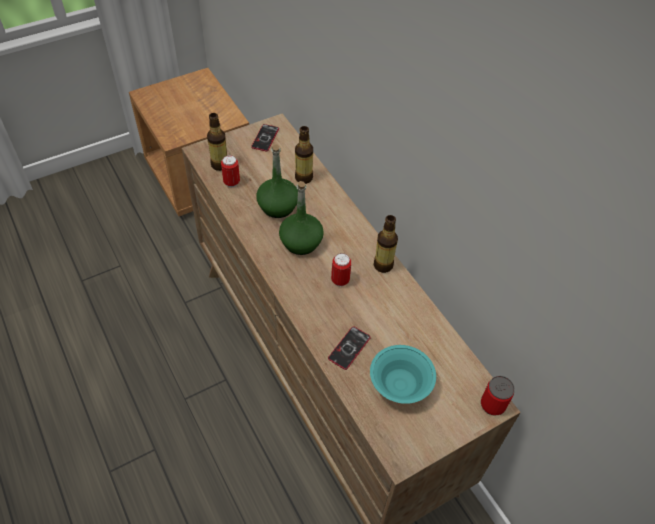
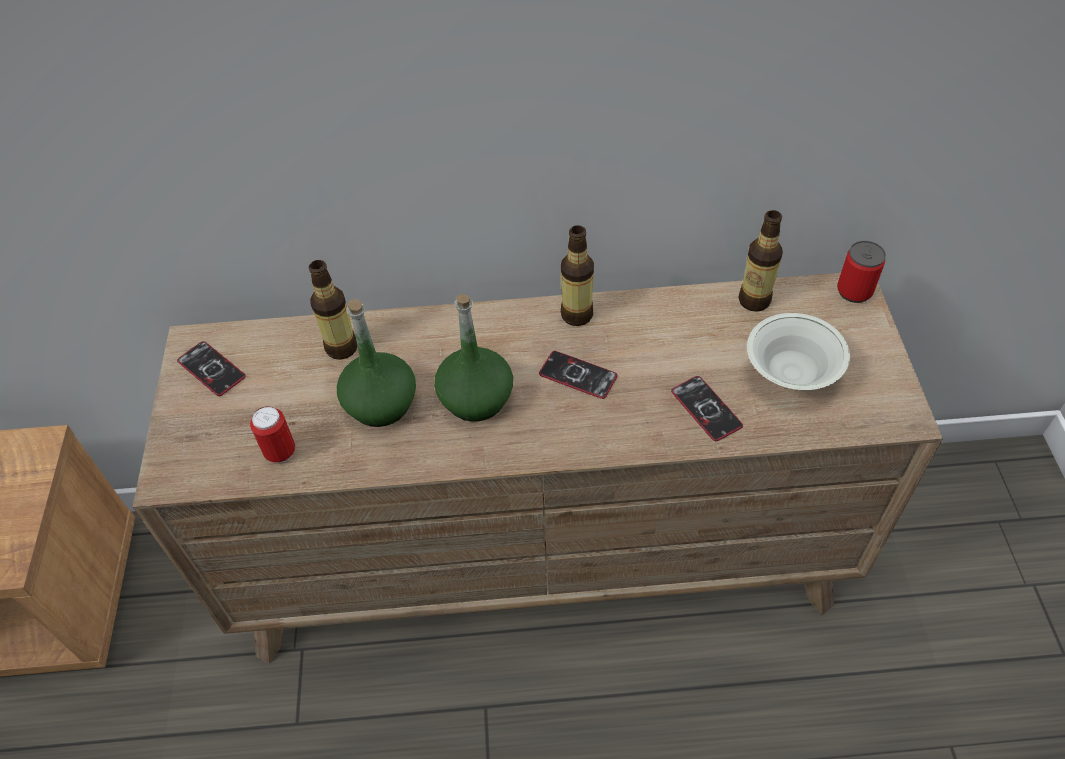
camera: 60 degrees left, 0 degrees up
(219, 165) = (225, 457): bottle -> bottle (754, 300)
(340, 280) = (578, 375): can -> phone
(400, 385) = (791, 374): turquoise bowl -> white bowl

